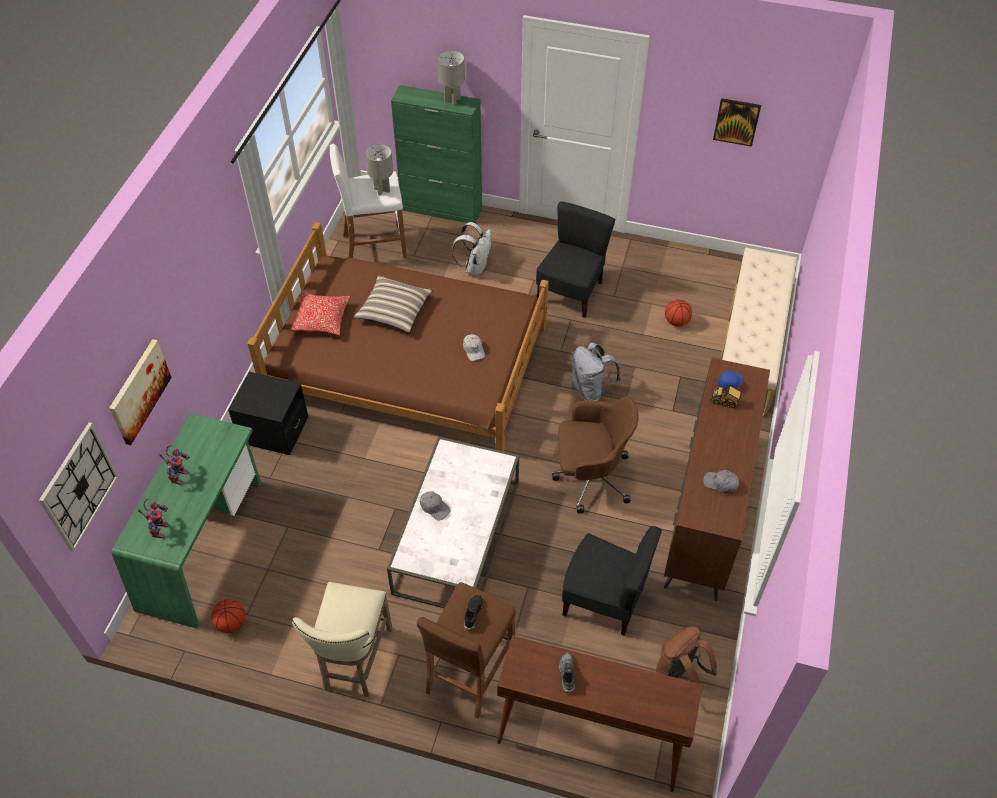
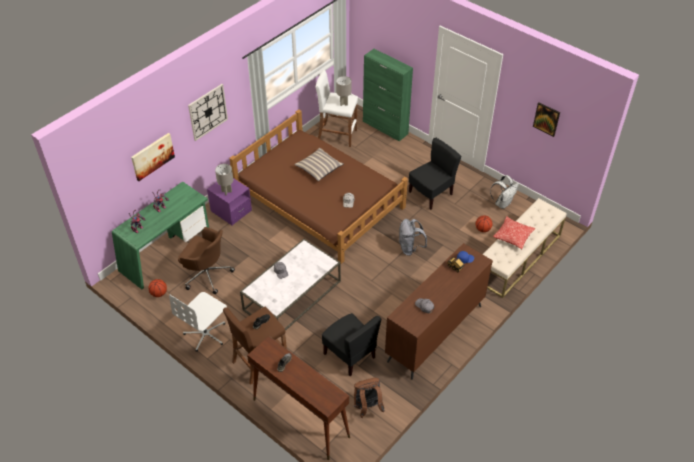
camera: 25 degrees right, 5 degrees down
(79, 487) = (102, 189): wall clock -> wall clock (208, 112)
(274, 430) = (231, 211): black nightstand -> purple nightstand
(321, 319) = (279, 161): pillow -> pillow (513, 236)
(354, 662) = (206, 334): beige stool -> white office chair
(452, 100) = (397, 64): grey table lamp -> grey table lamp (227, 191)
(475, 267) = (385, 163): white backpack -> white backpack (502, 203)
(590, 477) = (381, 292): brown office chair -> brown office chair (206, 274)

